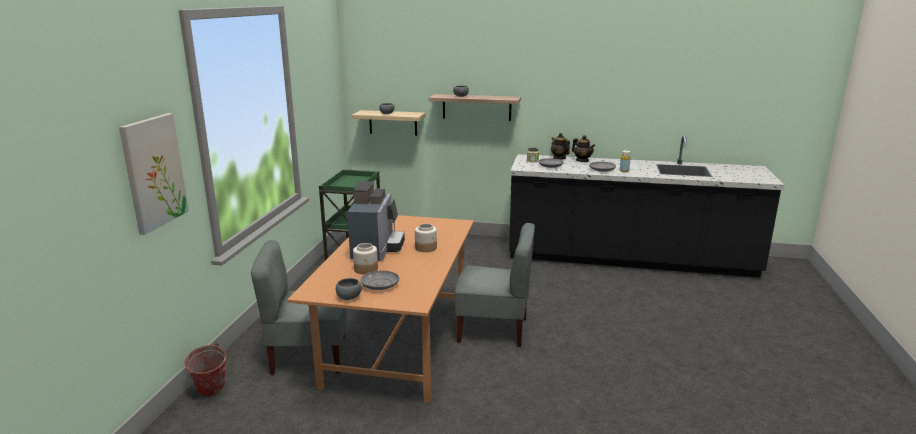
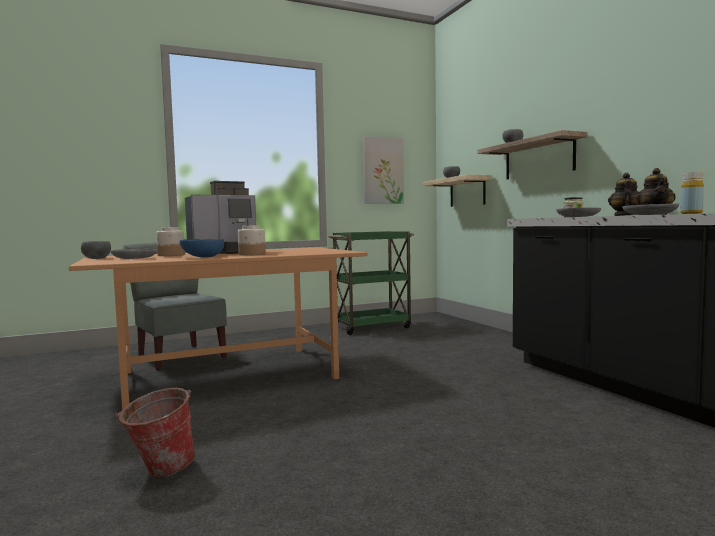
camera: 55 degrees right, 15 degrees down
(153, 172) = (98, 157): picture -> picture (382, 171)
(209, 392) = (101, 352): bucket -> bucket (159, 471)
(424, 265) = (202, 257): none -> blue bowl
(493, 329) = (323, 398): grey chair -> none

